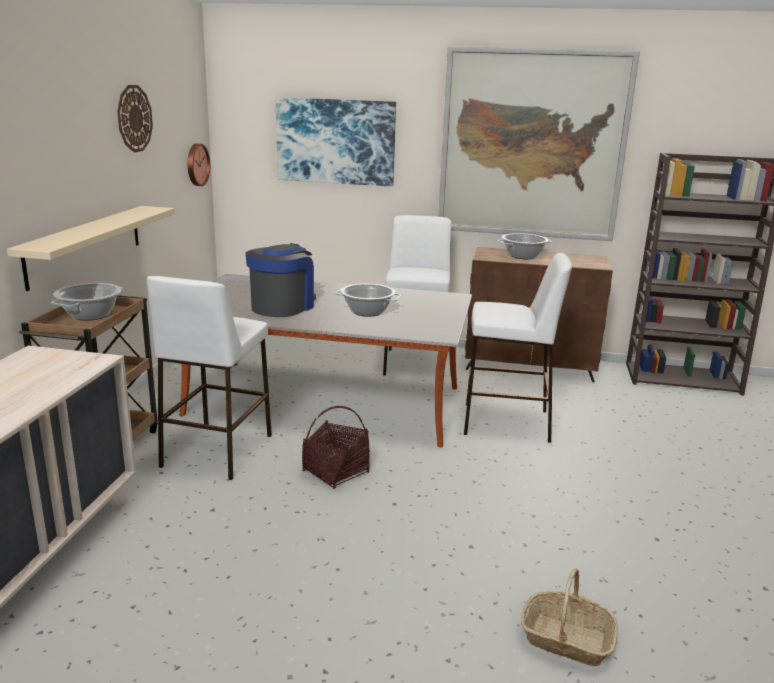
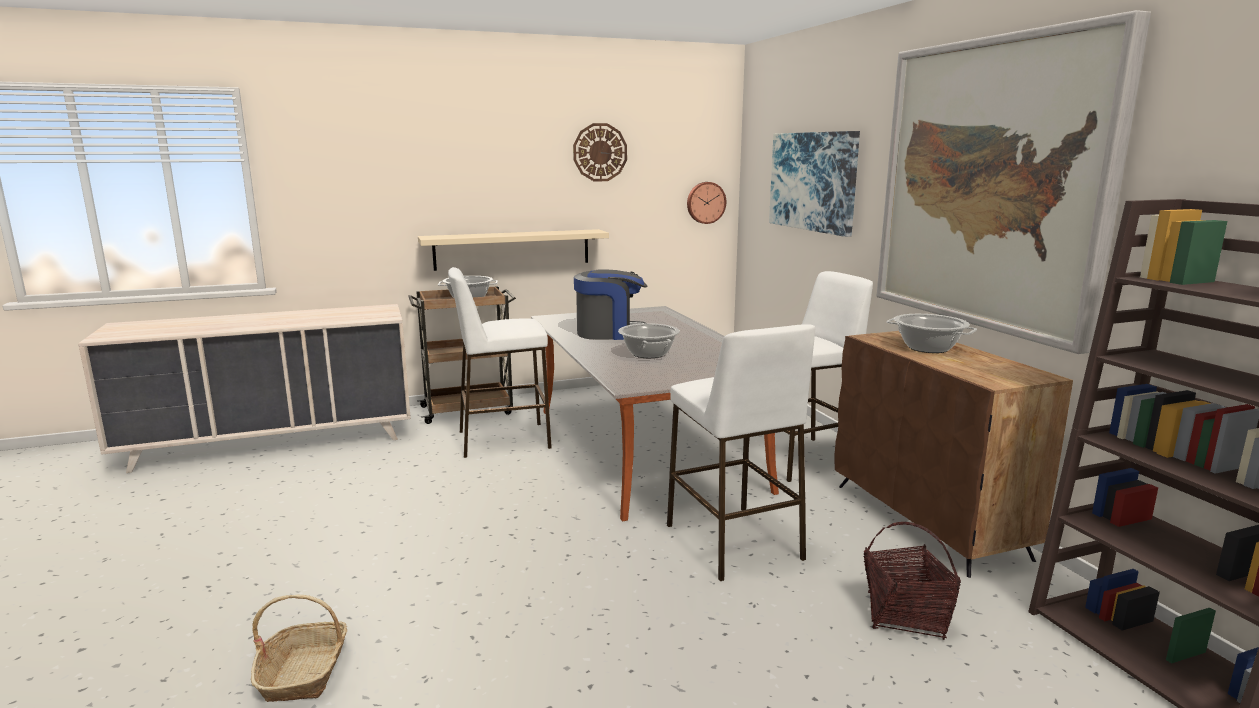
camera: 60 degrees right, 5 degrees down
(336, 472) = (516, 489): basket -> basket (905, 616)

